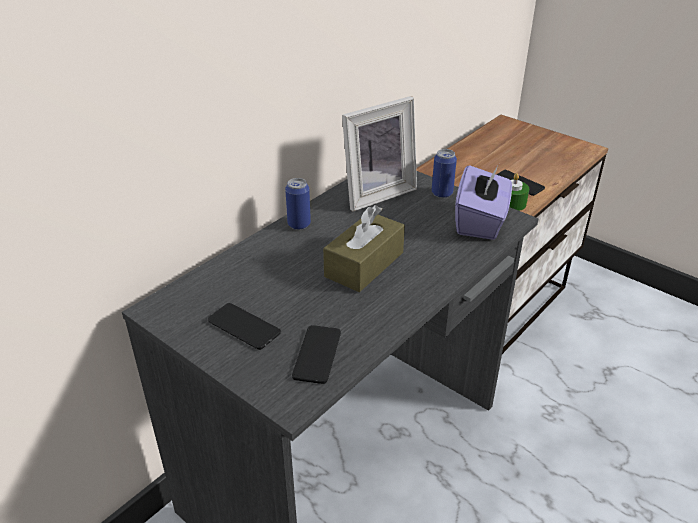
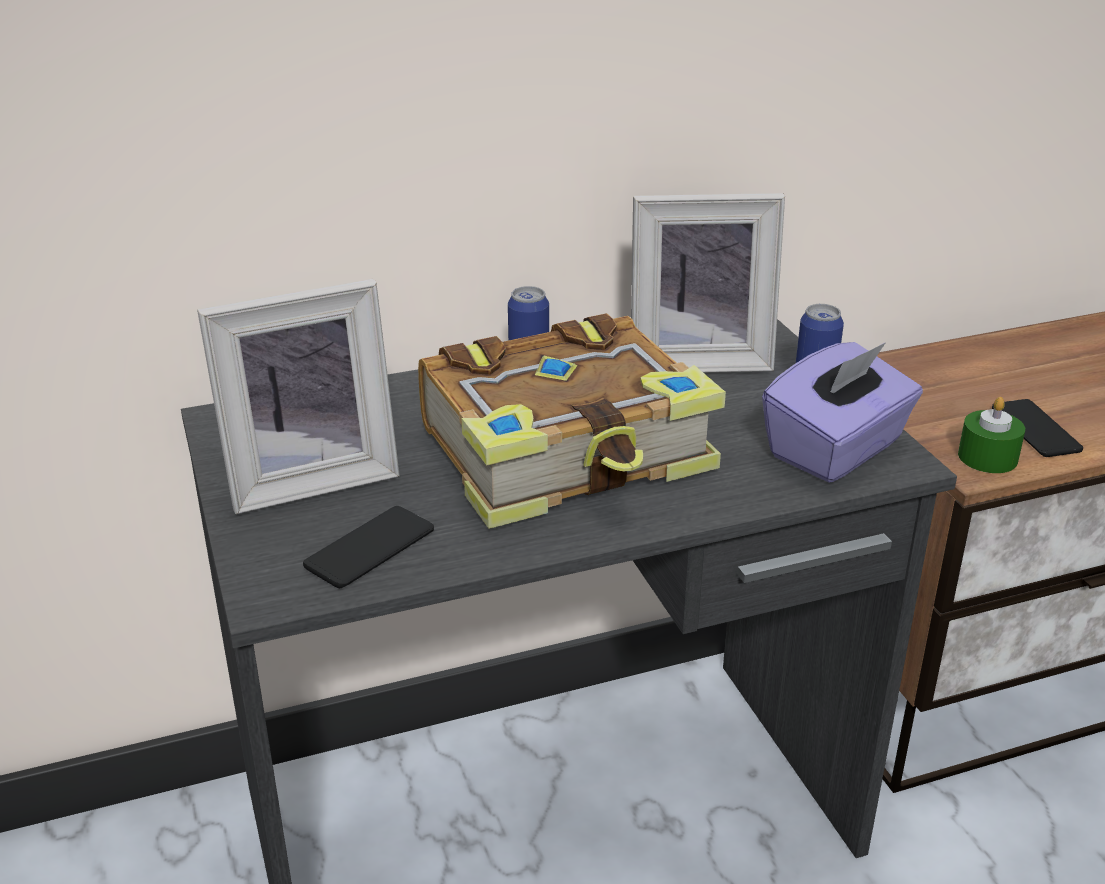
camera: 30 degrees right, 5 degrees down
(244, 327) = (310, 478): phone -> picture frame
(364, 264) = (569, 453): brown tissue box -> book

